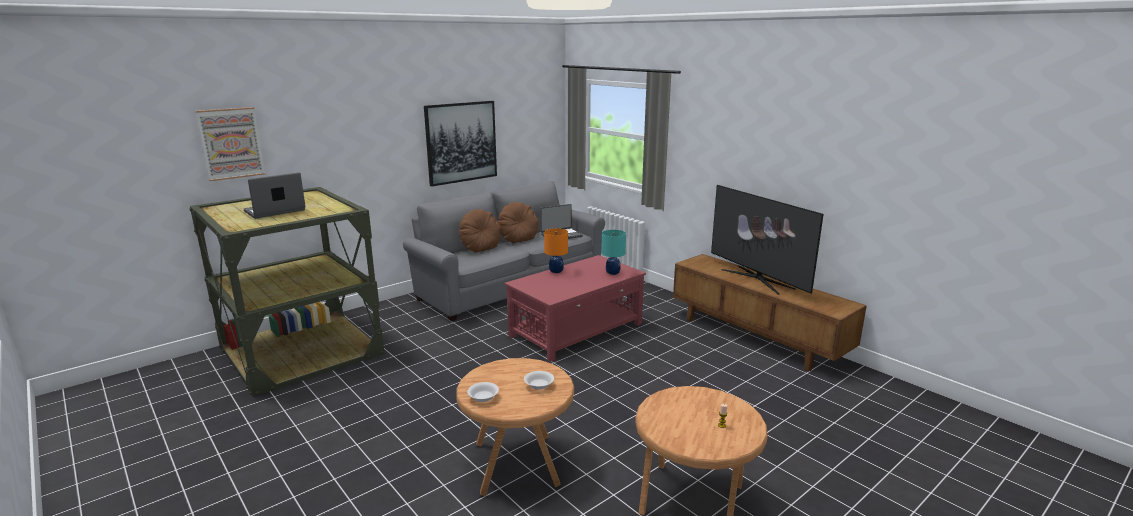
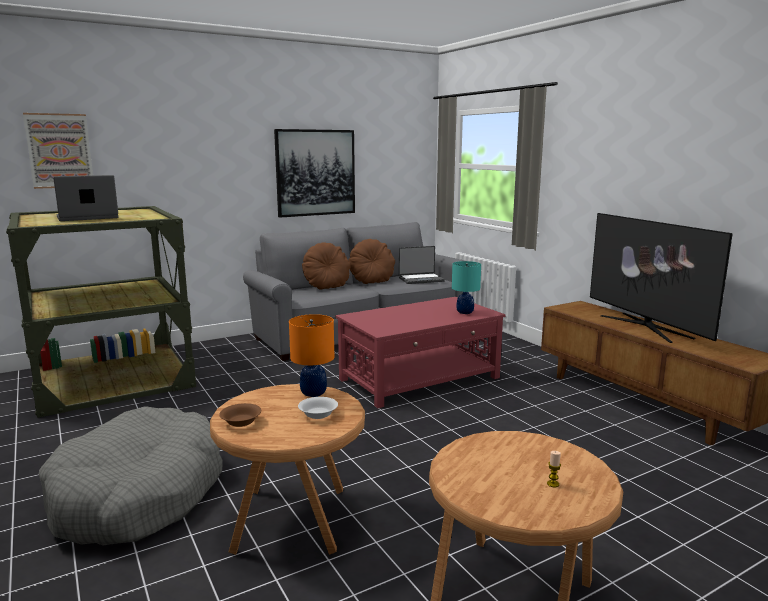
camera: 10 degrees right, 5 degrees down
(384, 457) = (138, 494): none -> grey dog bed
(483, 398) = (241, 422): white bowl -> brown bowl
(556, 271) = (399, 308): orange table lamp -> orange table lamp (314, 393)

